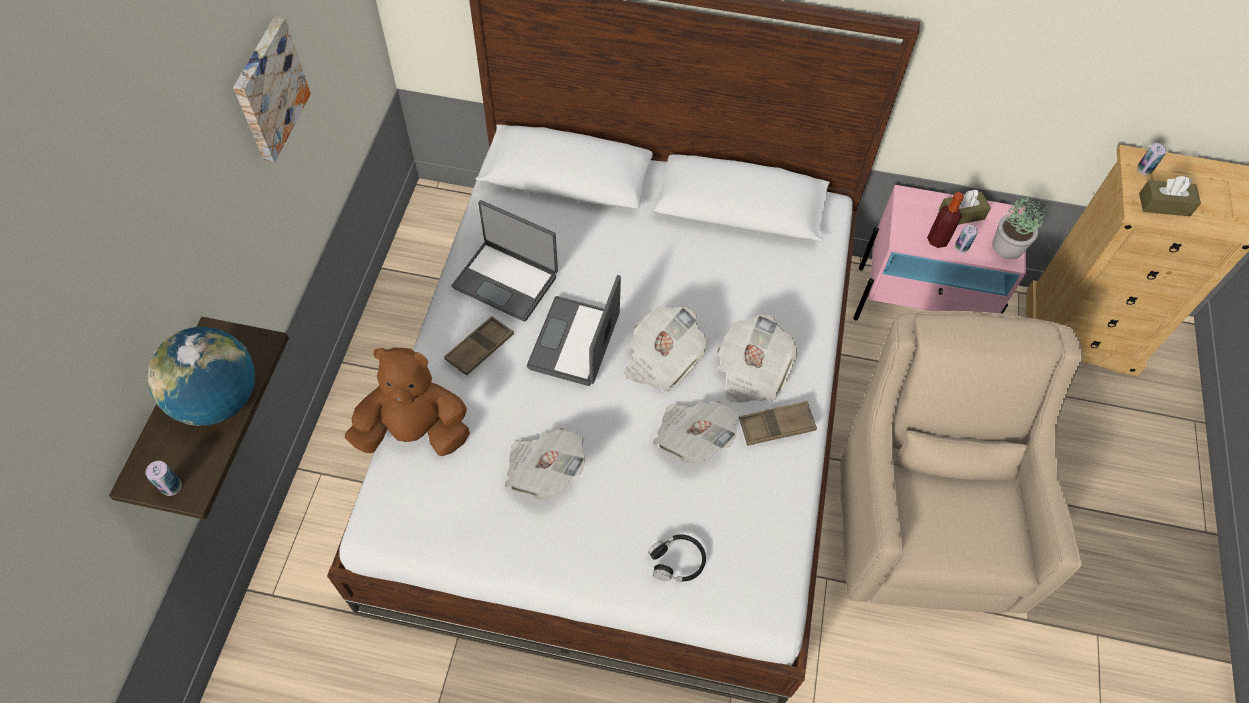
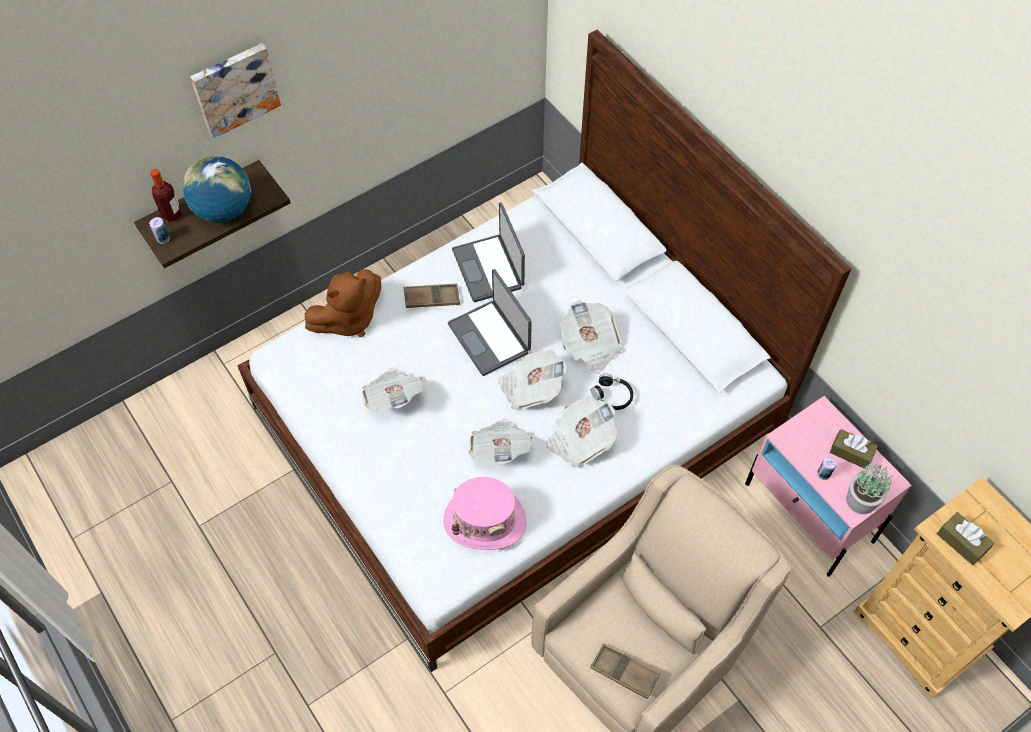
camera: 45 degrees right, 0 degrees up
(268, 89) = (391, 49): picture -> picture (234, 88)
(415, 432) = (348, 319): brown plush toy -> brown plush toy turned 105 degrees clockwise
(576, 342) = (490, 338): laptop -> laptop turned 90 degrees counterclockwise
(671, 283) = (590, 346): none -> newspaper
(677, 561) = (414, 510): black headphones -> black headphones (612, 396)
(750, 515) = (485, 521): none -> pink hat
(776, 426) = (559, 484): brown tray -> brown tray (624, 672)
(937, 240) = (810, 456): bottle -> bottle (172, 215)
(1144, 169) = (978, 507): can -> none

